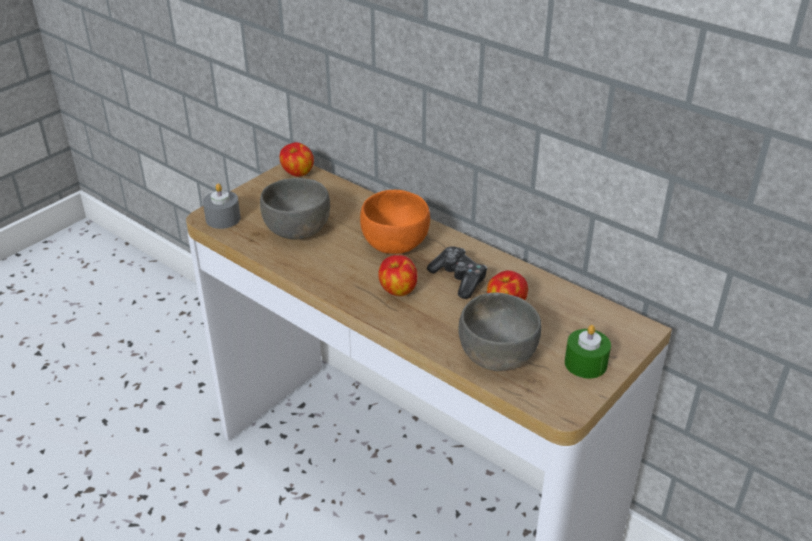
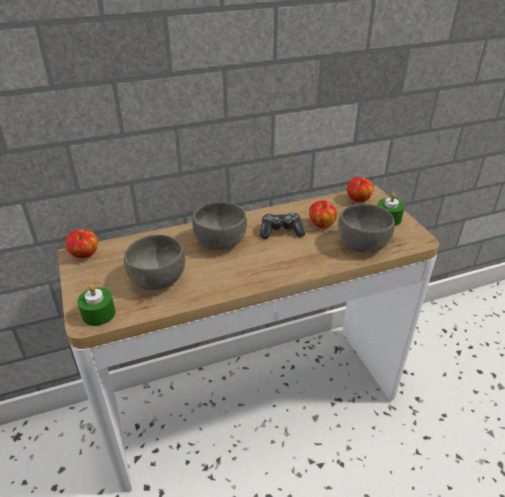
camera: 60 degrees left, 0 degrees up
(223, 218) = (98, 314): grey candle -> green candle
(395, 242) = (219, 241): orange bowl -> grey bowl
(397, 291) = (272, 258): apple -> apple (358, 200)

